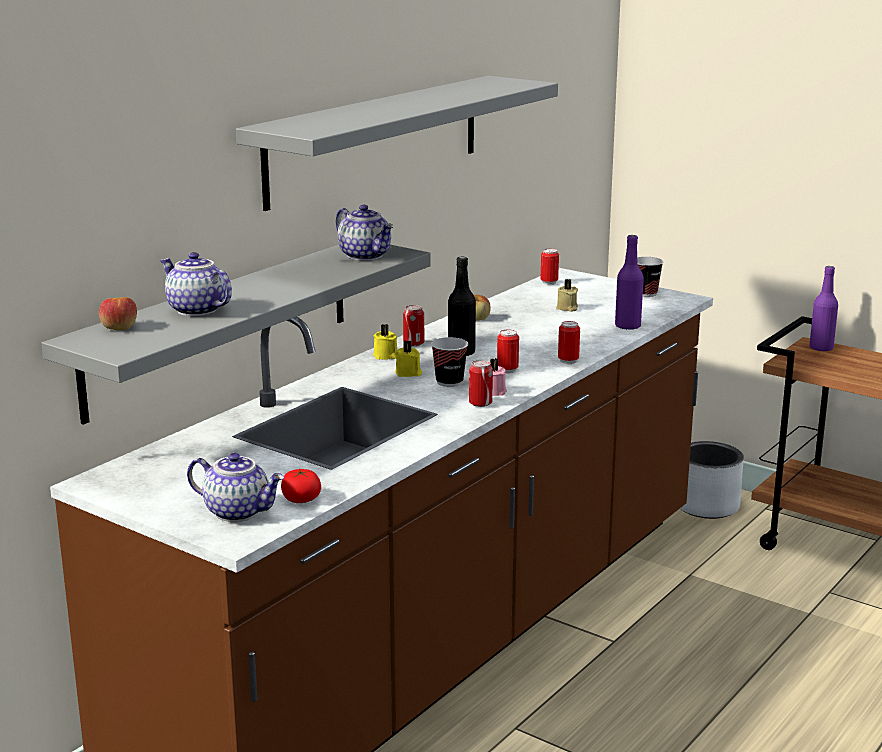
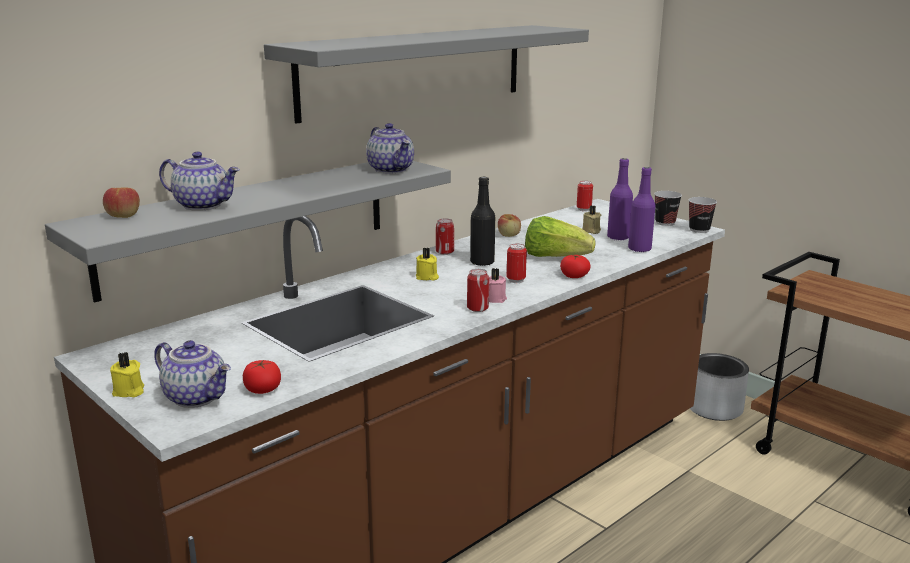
camera: 10 degrees right, 0 degrees up
(195, 310) = (203, 205): teapot -> teapot turned 150 degrees clockwise
(386, 356) = (415, 261): yellow candle -> yellow candle (129, 391)
(449, 382) = (459, 287): cup -> cup (699, 230)
(539, 342) = (555, 257): none -> lettuce
(568, 361) = (574, 276): can -> tomato
(821, 348) = (823, 280): purple bottle -> purple bottle (618, 237)

